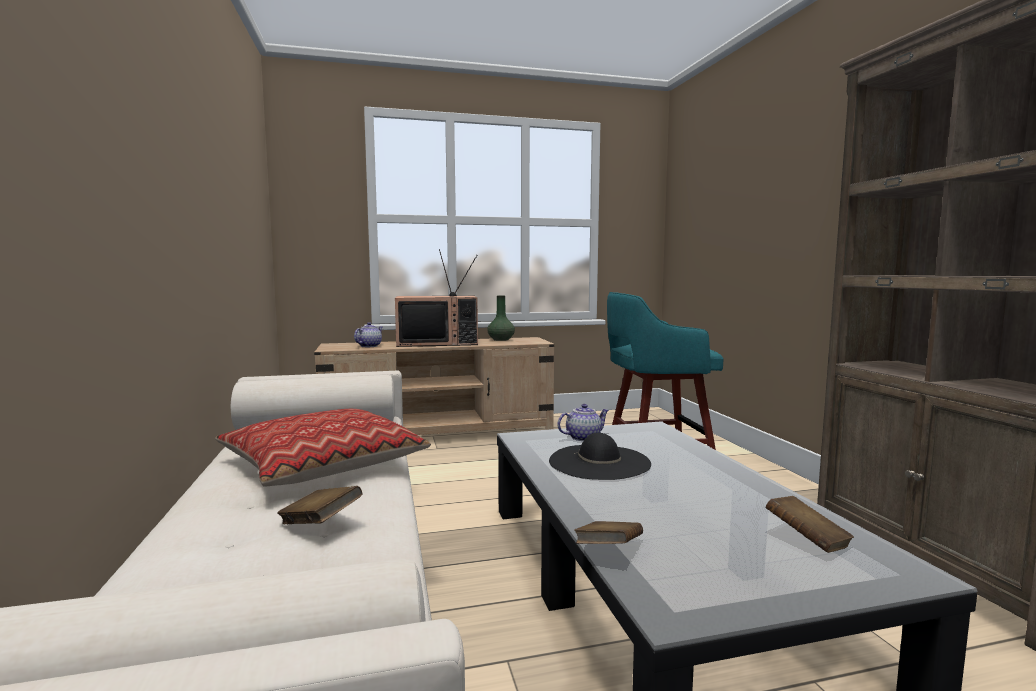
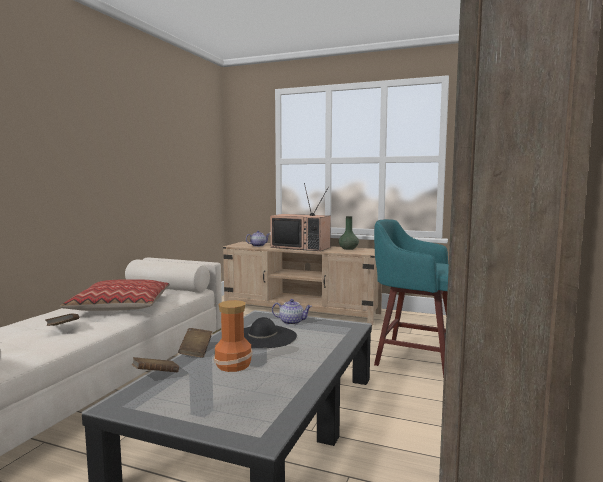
camera: 35 degrees right, 0 degrees up
(662, 504) = (234, 365): none -> vase
(807, 540) = (254, 404): brown book -> brown book (196, 351)

